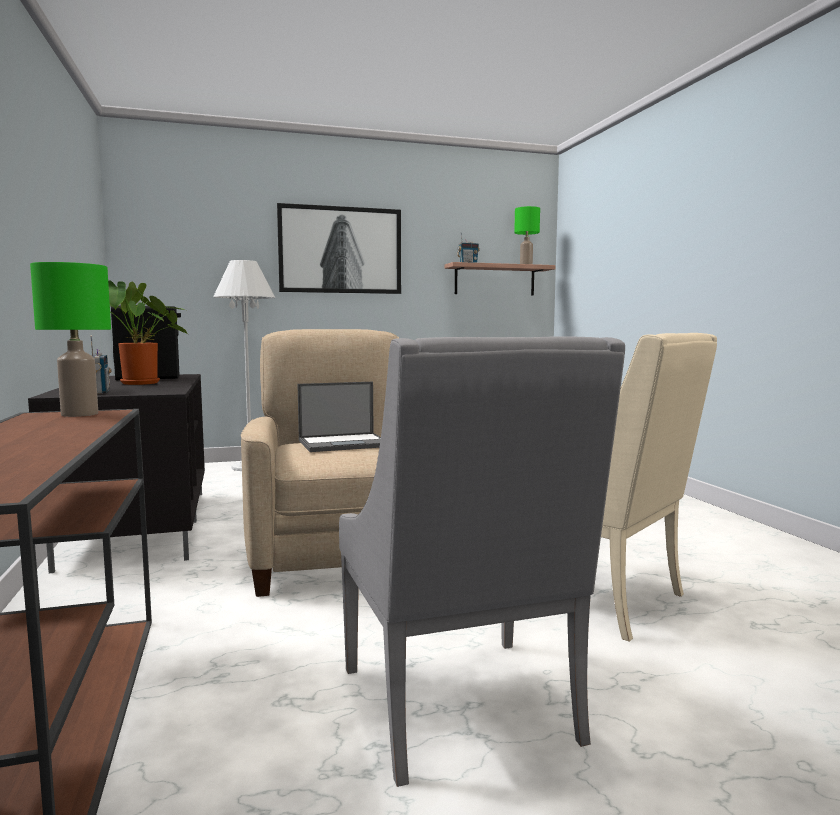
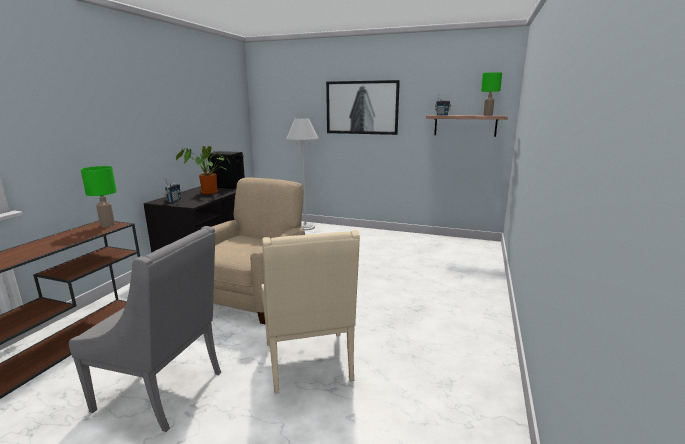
camera: 35 degrees right, 10 degrees up
(344, 443) = (247, 243): laptop -> none
(463, 708) = (164, 390): grey armchair -> grey armchair turned 90 degrees counterclockwise

